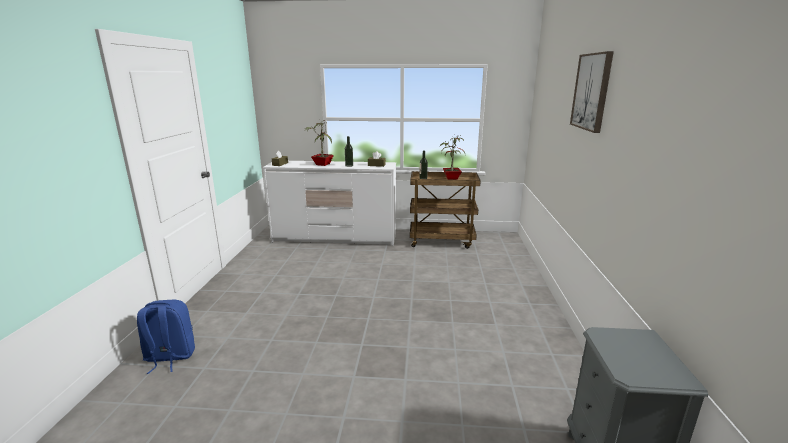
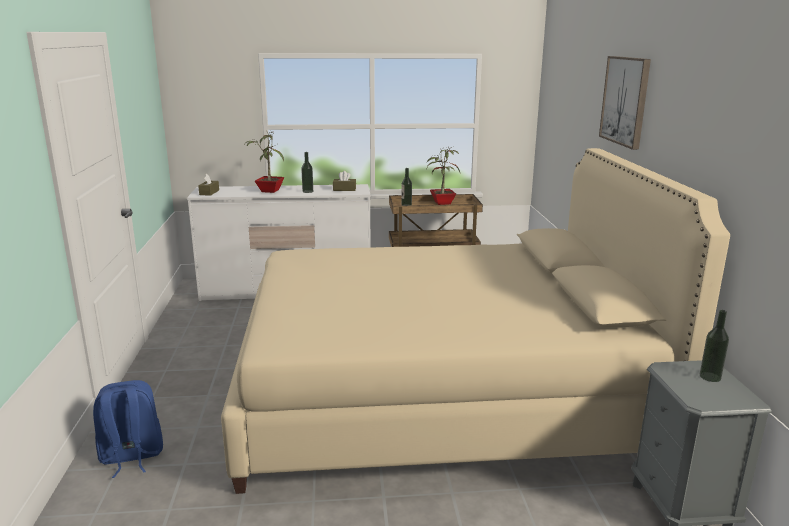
camera: 10 degrees left, 0 degrees up
(419, 329) = (438, 395): none -> beige bed
(645, 348) = (710, 377): none -> bottle

